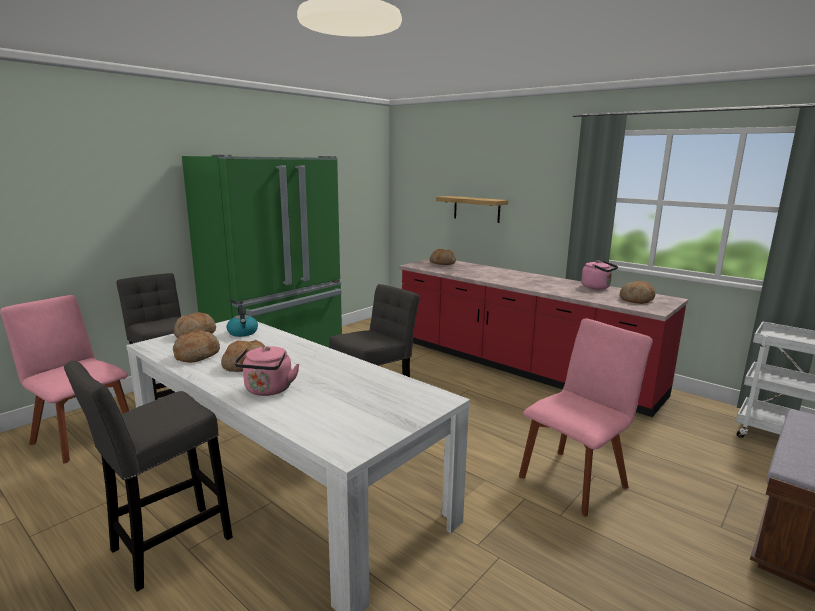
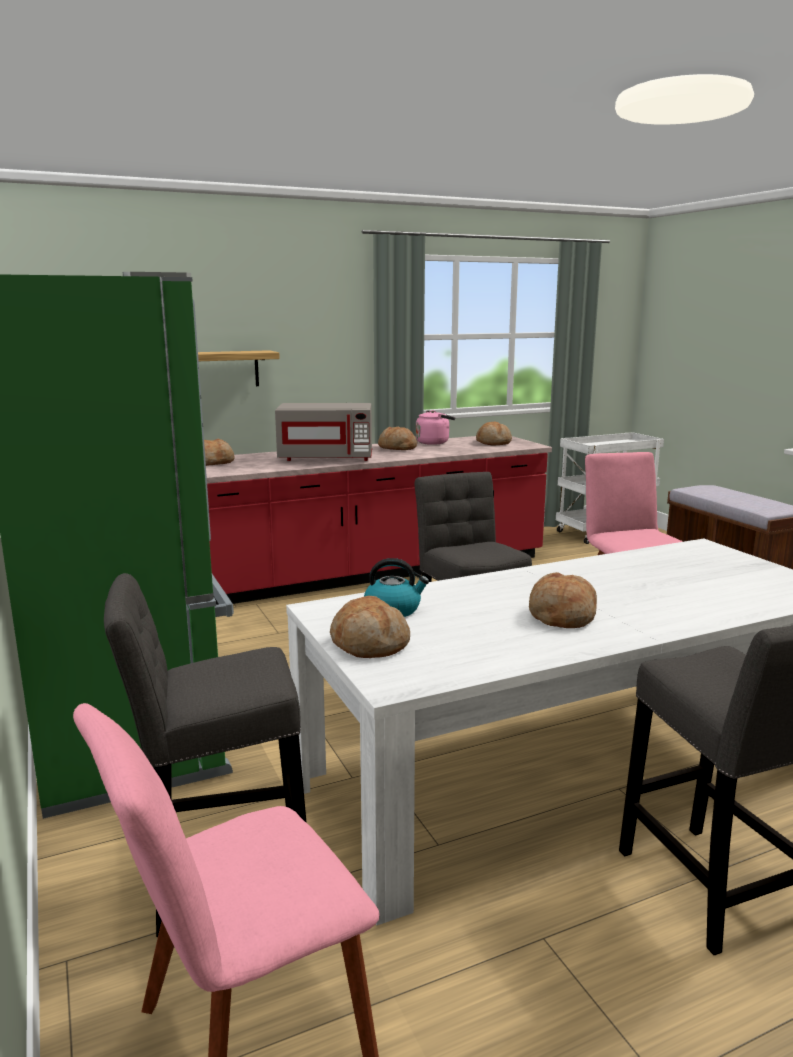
camera: 65 degrees left, 0 degrees up
(197, 355) = (490, 646): bread -> bread (397, 448)
(268, 390) = (662, 610): pink kettle -> none
(491, 276) = (326, 458): none -> grey microwave

